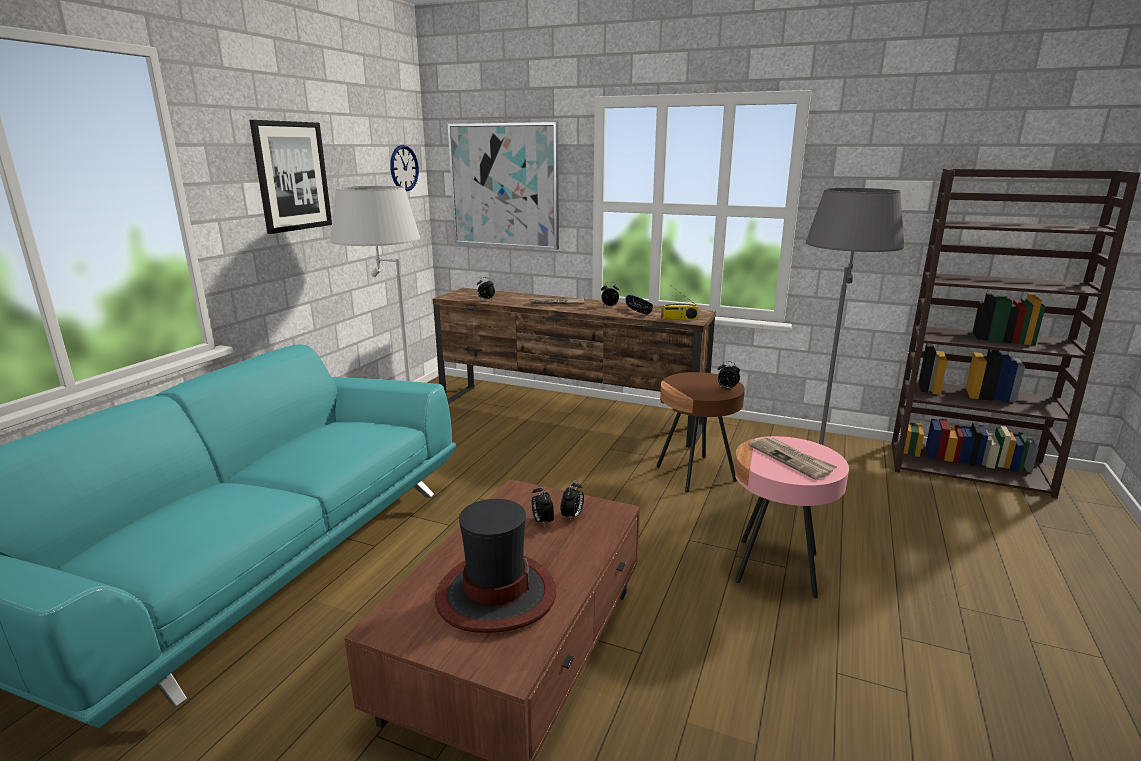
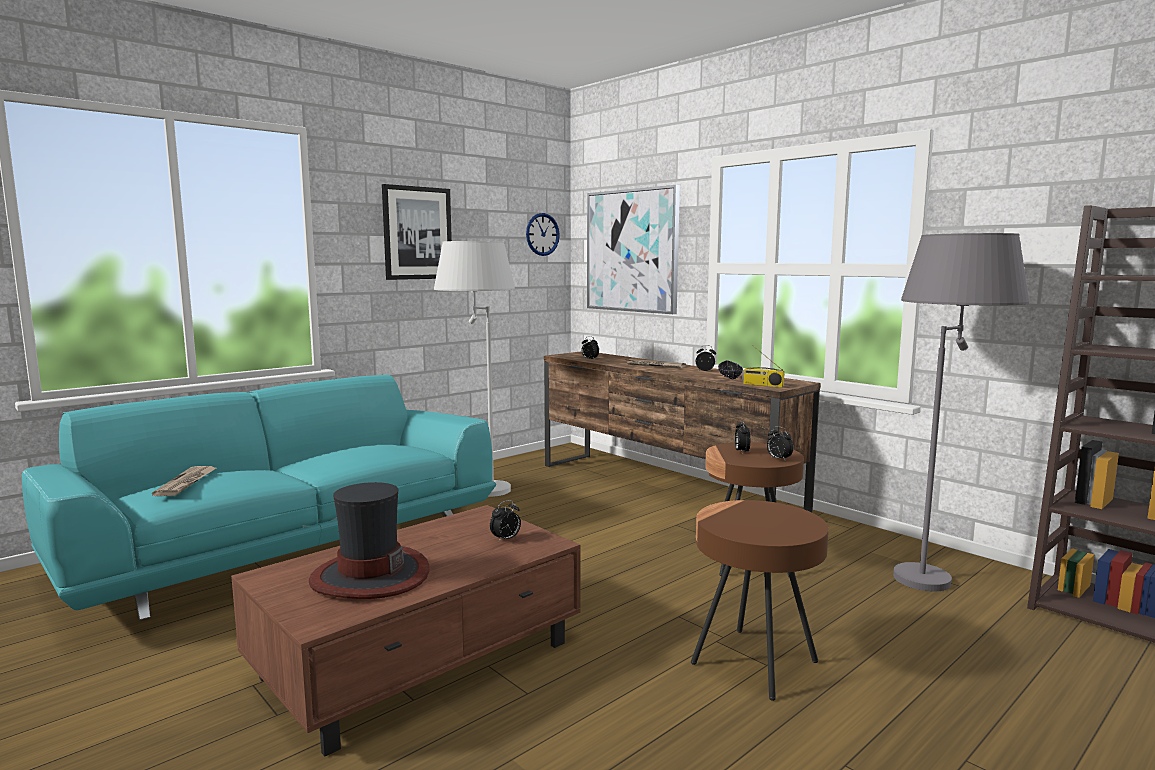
camera: 25 degrees right, 10 degrees down
(542, 521) = (474, 537): alarm clock -> alarm clock (741, 452)
(776, 568) = (754, 663): pink side table -> brown side table
(791, 459) = (759, 521): newspaper -> newspaper (187, 483)

